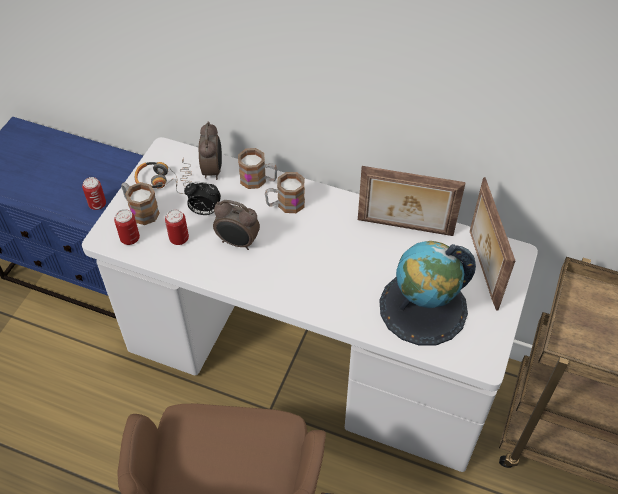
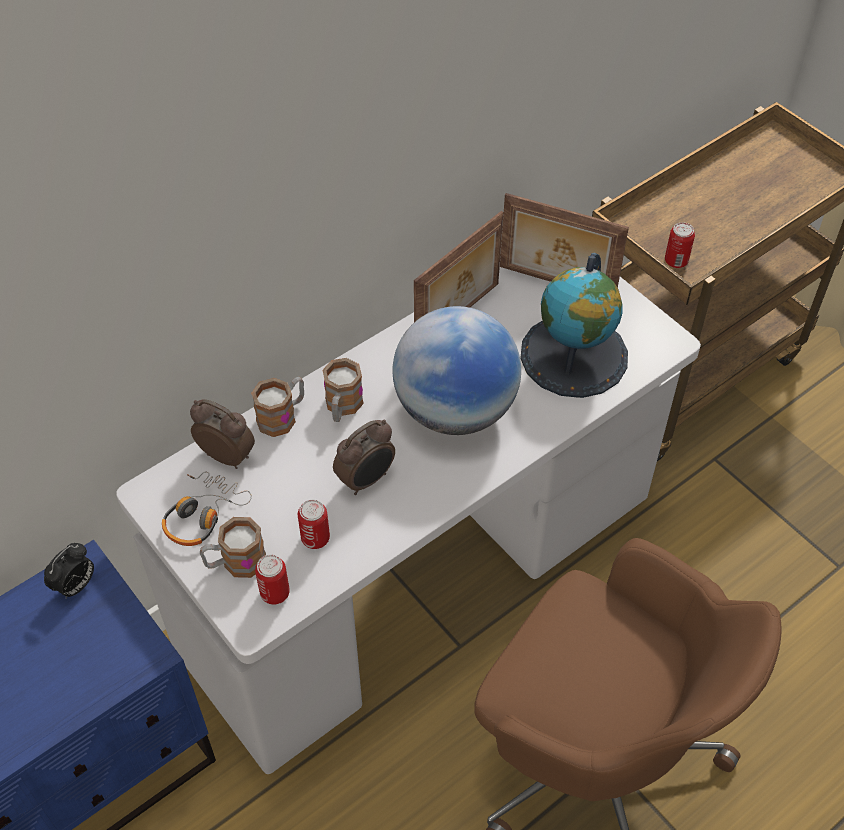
camera: 60 degrees left, 0 degrees up
(97, 204) = (134, 634): can -> can (676, 261)
(204, 211) = (290, 493): alarm clock -> alarm clock (75, 586)
(324, 261) = (455, 410): none -> globe

